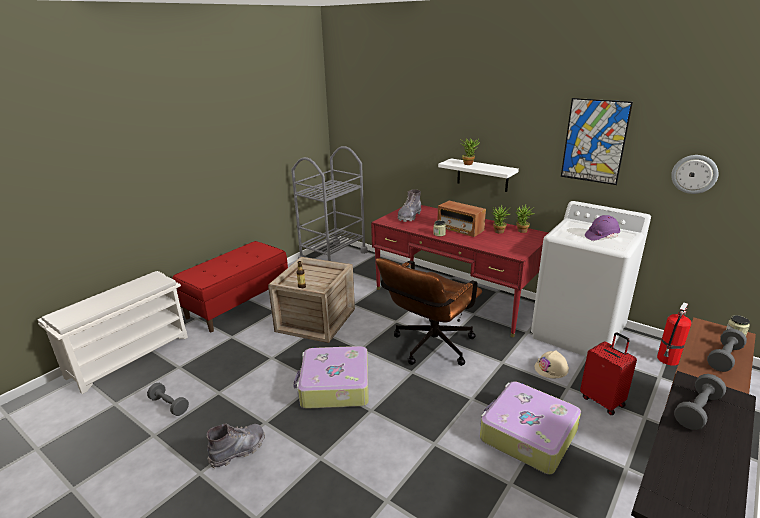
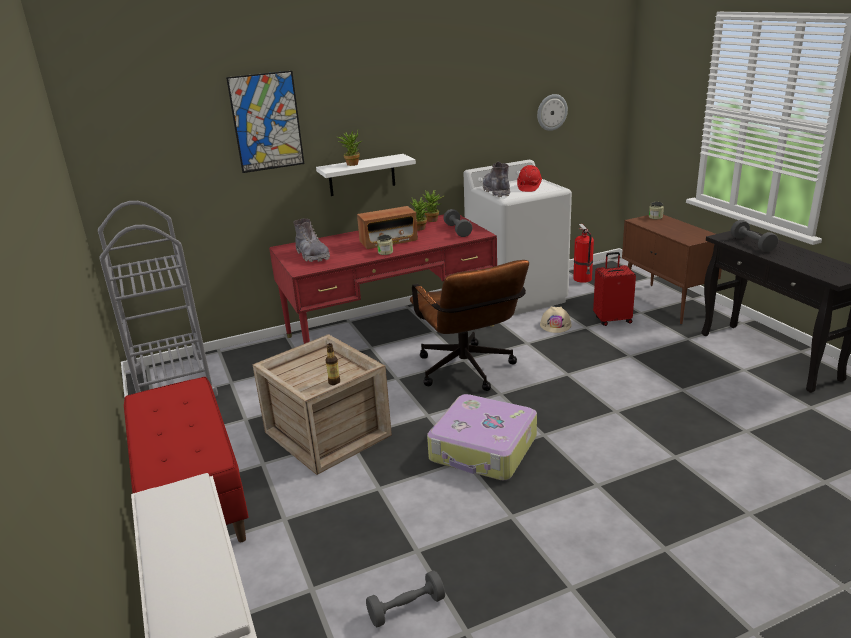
camera: 60 degrees left, 0 degrees up
(238, 450) = (549, 547): grey boot -> grey boot (496, 191)
(527, 435) = (631, 364): suitcase -> none
(594, 141) = (472, 102): picture -> picture (266, 122)
(601, 236) = (529, 187): purple hard hat -> red hard hat
(724, 358) = (681, 228): grey dumbbell -> grey dumbbell (457, 230)

